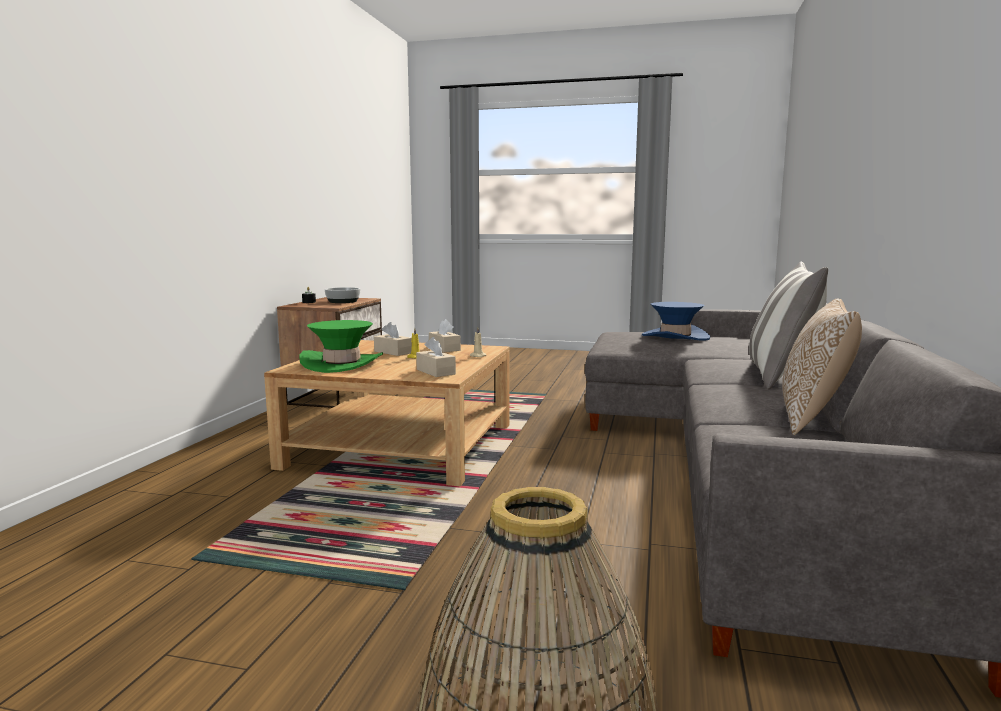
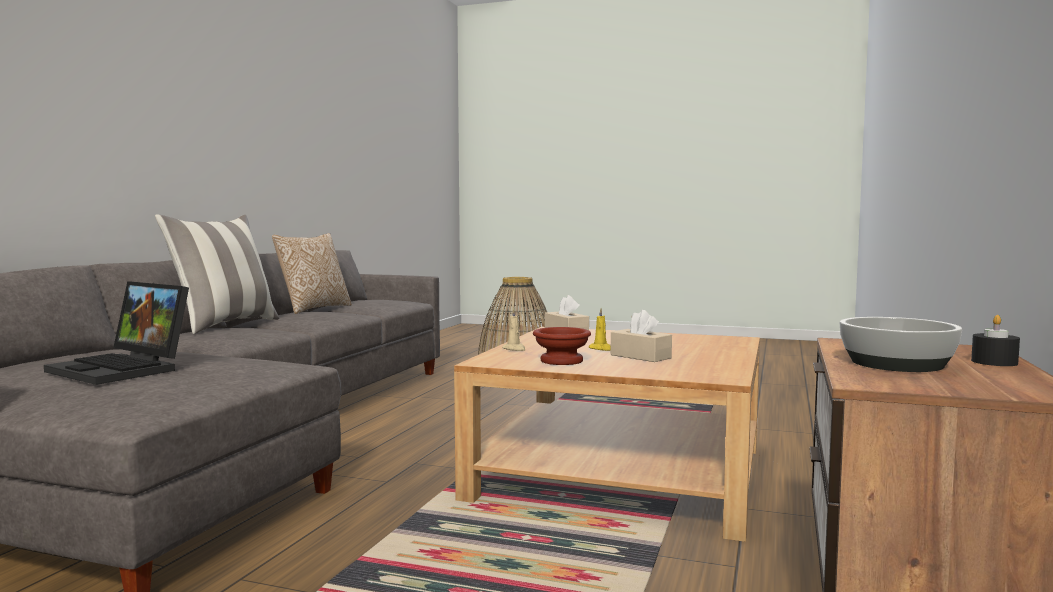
camera: 175 degrees left, 5 degrees down
(342, 364) = (687, 343): green hat -> none
(444, 348) = (563, 361): beige tissue box -> brown bowl
(675, 337) = (124, 369): blue hat -> laptop

